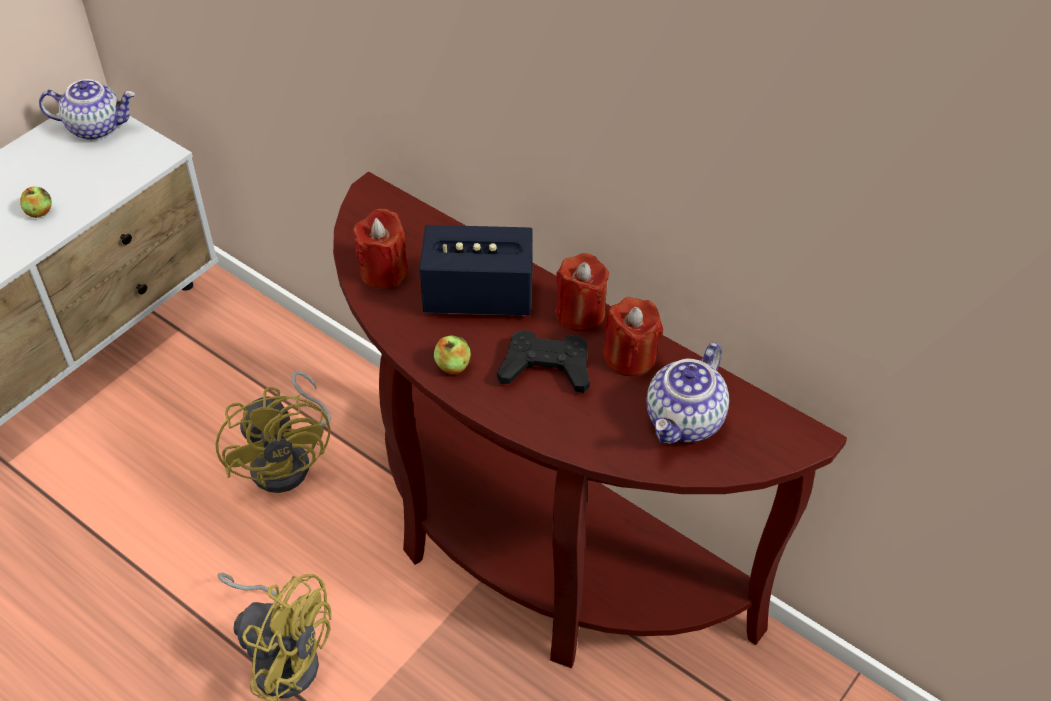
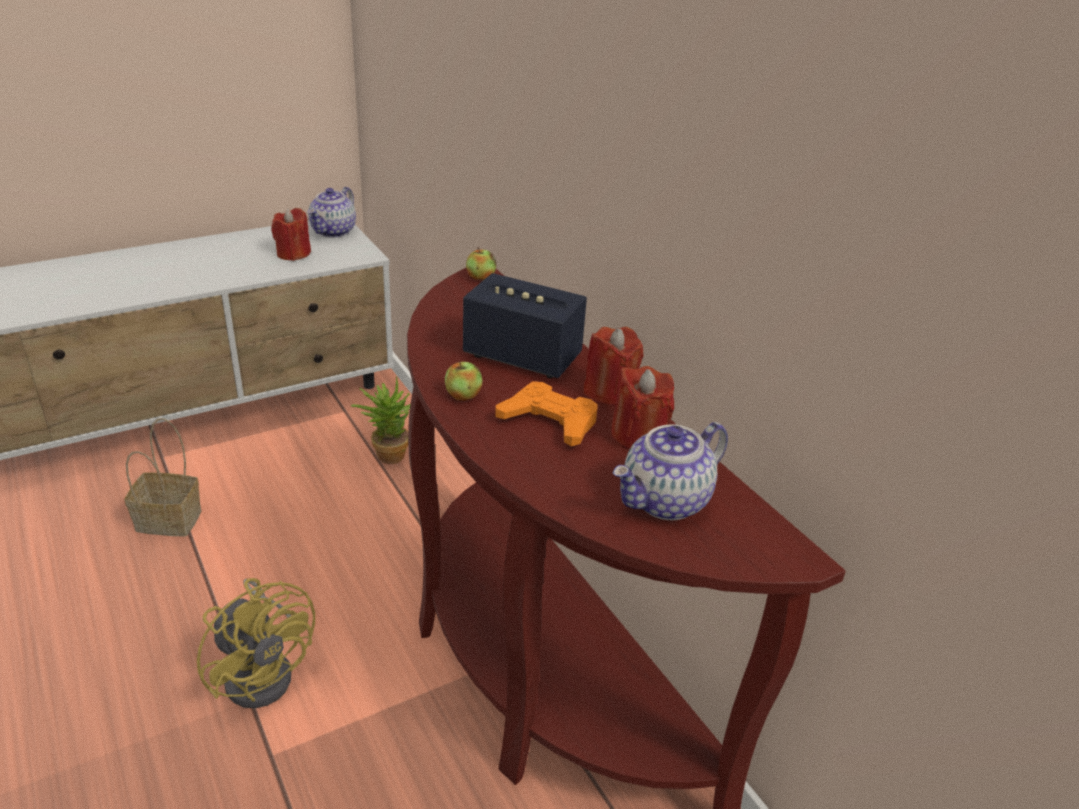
camera: 20 degrees right, 15 degrees down
(39, 212) = (254, 264): apple -> apple (480, 277)
(74, 534) = (171, 520): none -> basket
(96, 127) = (334, 231): teapot -> teapot turned 90 degrees clockwise
(260, 369) = (387, 453): none -> potted plant
(289, 460) = (368, 523): yellow fan -> none
(384, 272) = (452, 321): red candle -> red candle (293, 254)
(546, 368) = (549, 421): black game controller -> orange game controller

